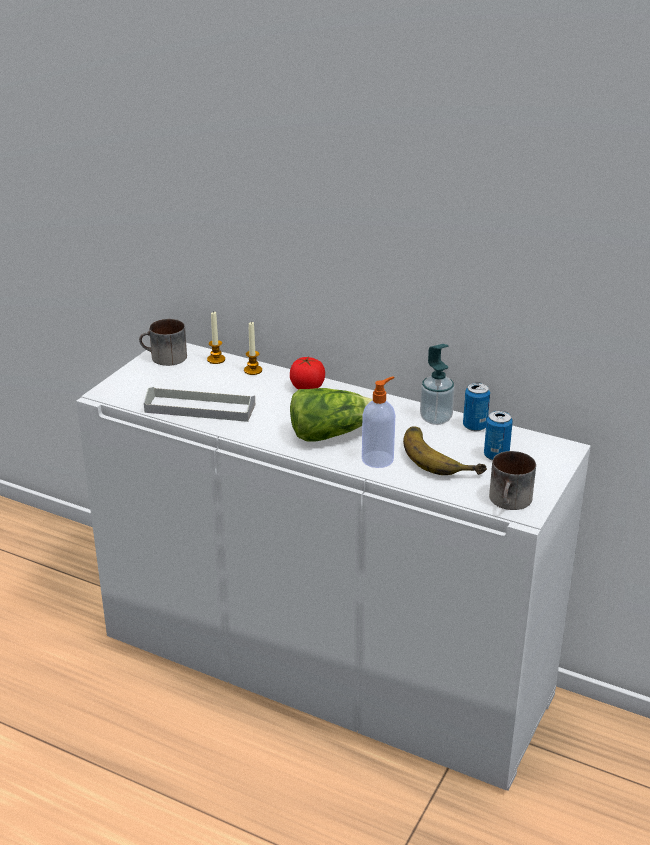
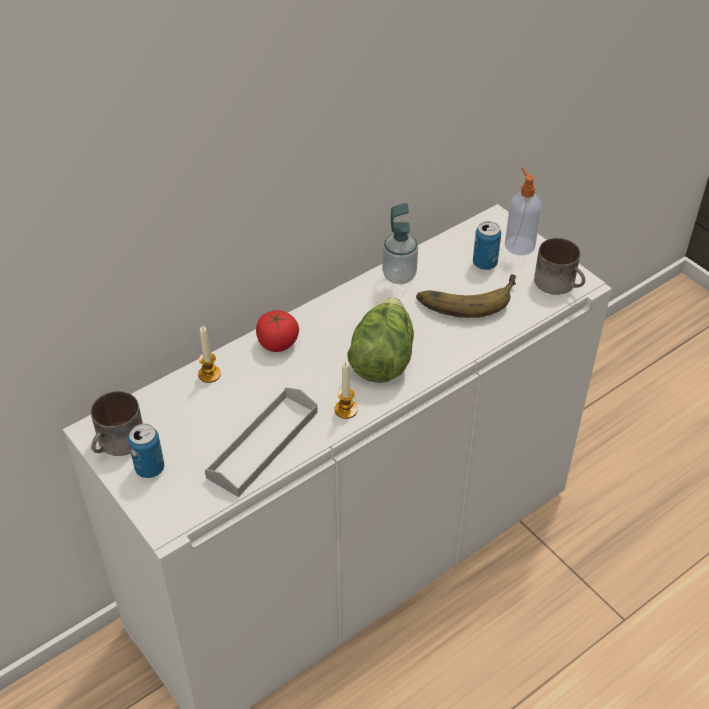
camera: 65 degrees left, 15 degrees up
(216, 359) = (160, 398): candle -> candle (346, 410)
(378, 459) = (447, 339): soap dispenser -> soap dispenser (519, 245)
(474, 426) = (428, 257): can -> can (150, 468)

